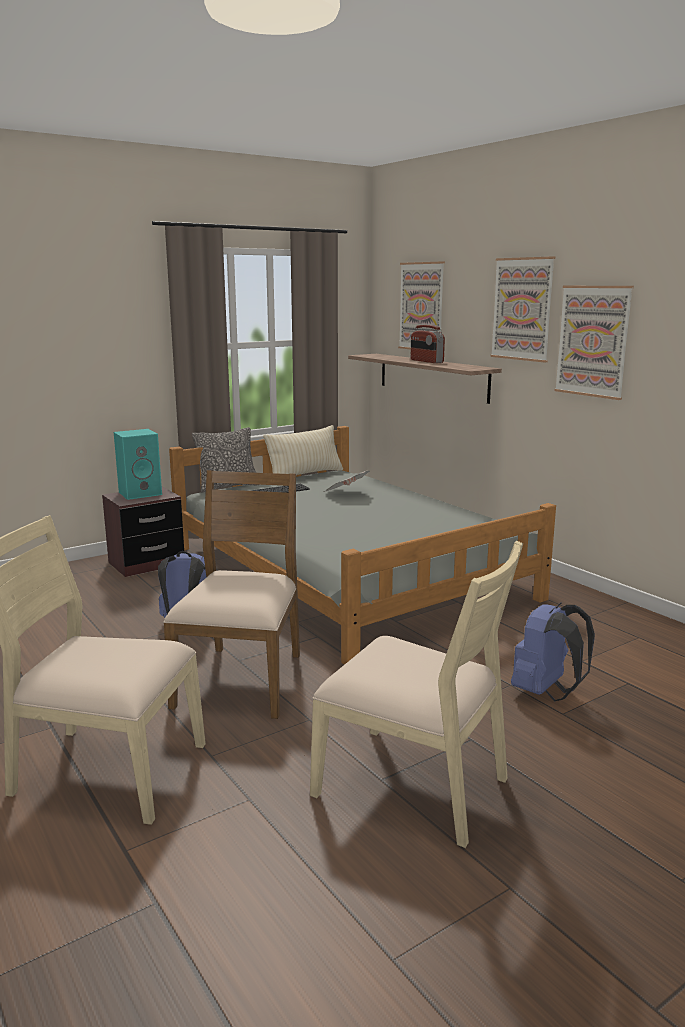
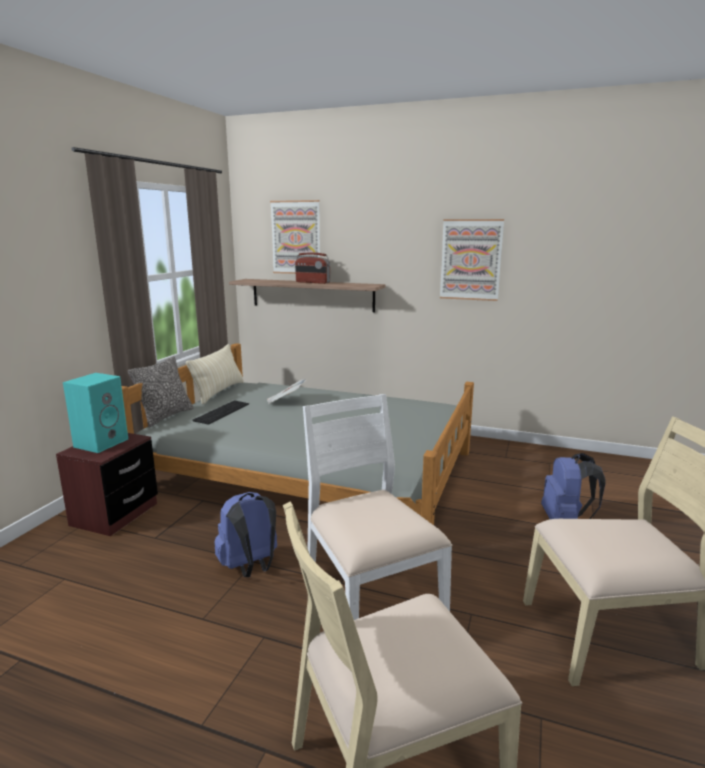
camera: 35 degrees left, 0 degrees up
(242, 679) = (370, 600): brown chair -> white chair
(522, 309) = (403, 237): picture -> none

